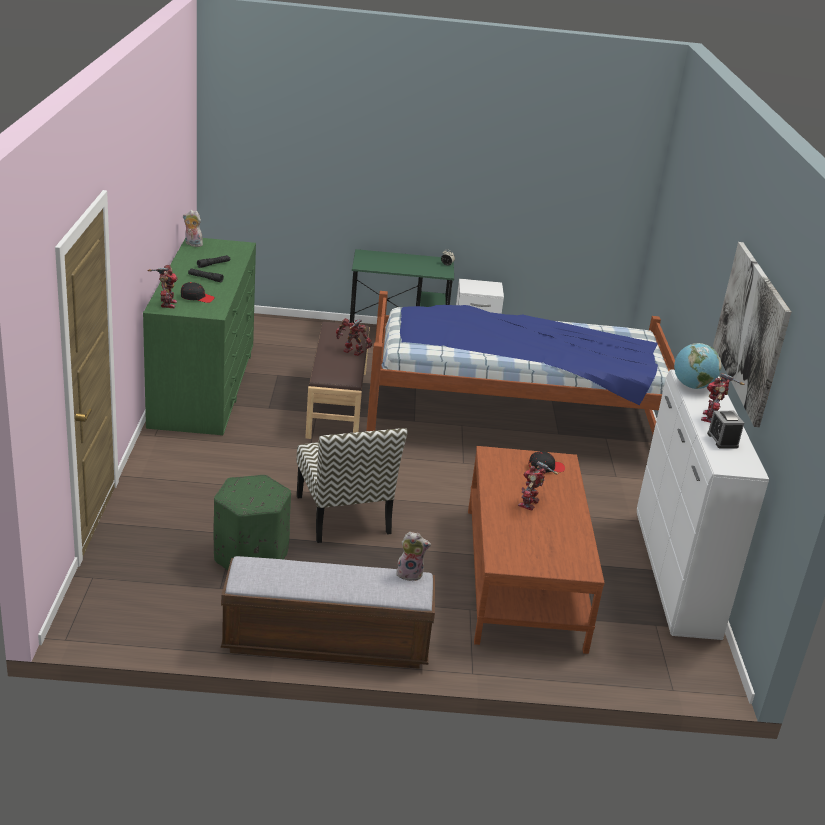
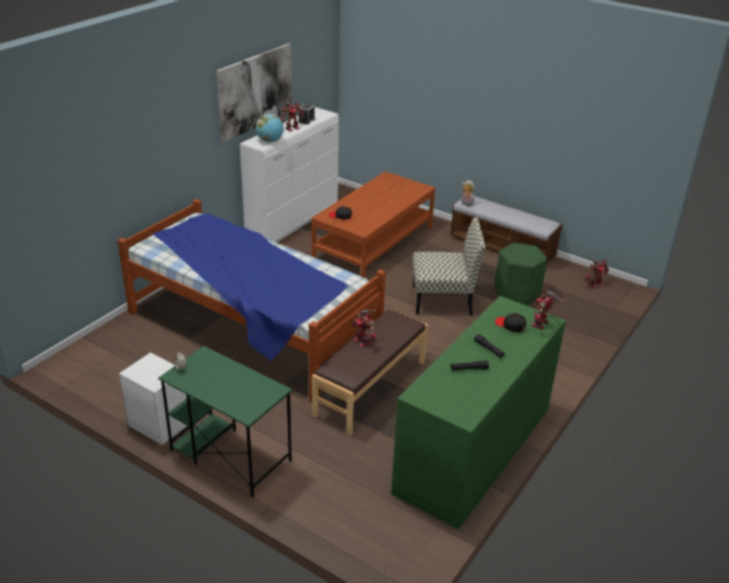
camera: 145 degrees left, 5 degrees up
(192, 244) = (473, 411): plush toy -> none
(344, 516) = (443, 300): chair -> chair turned 75 degrees clockwise
(530, 504) = (375, 203): toy robot -> toy robot (594, 284)

